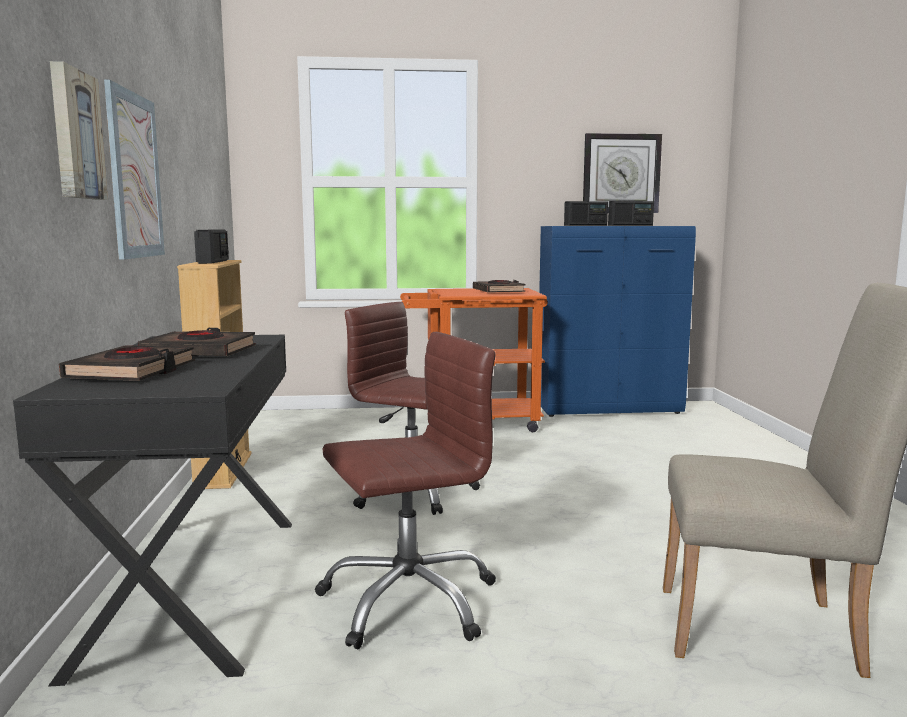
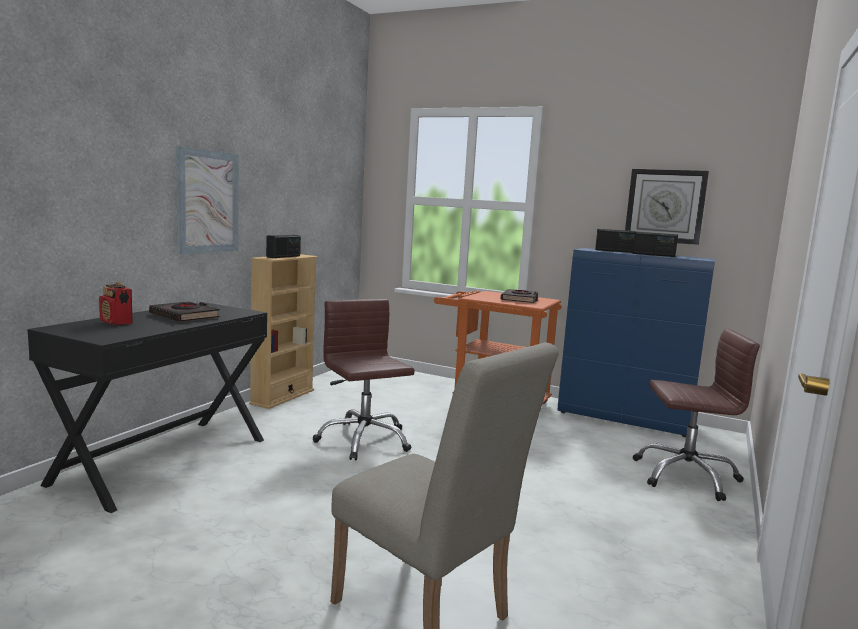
camera: 30 degrees right, 0 degrees up
(74, 135) = (133, 182): picture -> none
(132, 371) = (116, 323): black book -> radio
(408, 601) = (246, 506): brown office chair -> brown office chair (686, 476)

